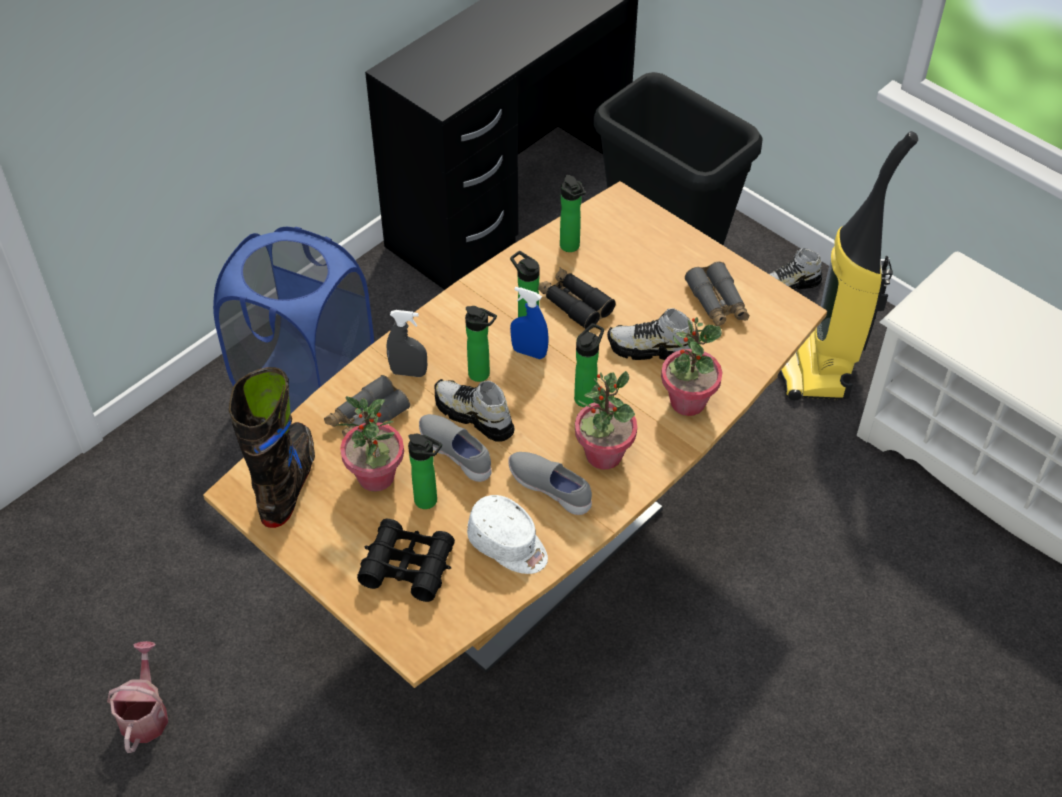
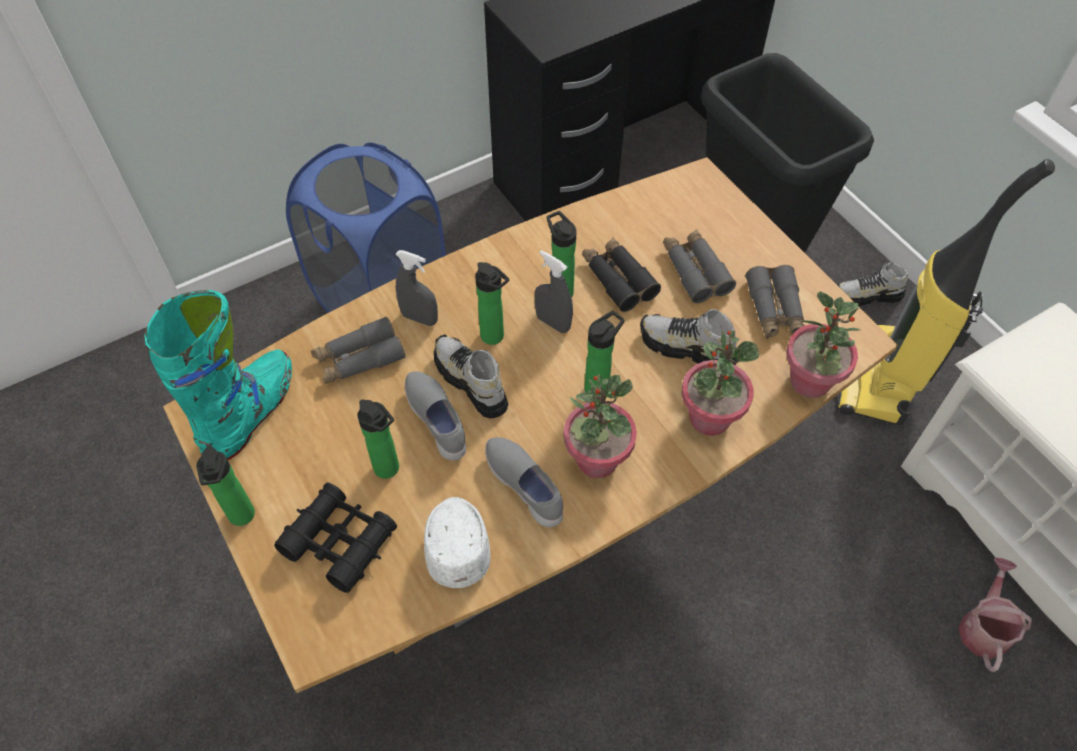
camera: 15 degrees right, 5 degrees up
(145, 713) = (128, 587): watering can -> watering can (983, 626)
(287, 482) = (251, 413): black boot -> turquoise boot
(376, 477) = (344, 428): potted plant -> potted plant (810, 382)
(508, 545) = (457, 543): white cap -> white cap turned 150 degrees counterclockwise
(529, 352) = (553, 323): blue spray bottle -> grey spray bottle
(571, 247) = (634, 218): bottle -> bottle (241, 518)
(639, 283) = (695, 271): none -> grey binoculars

